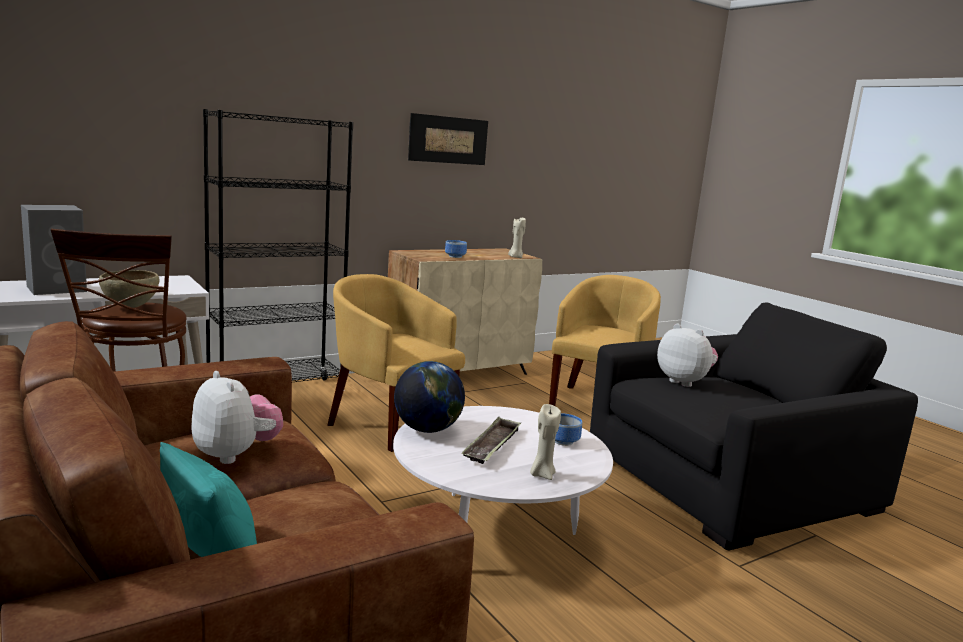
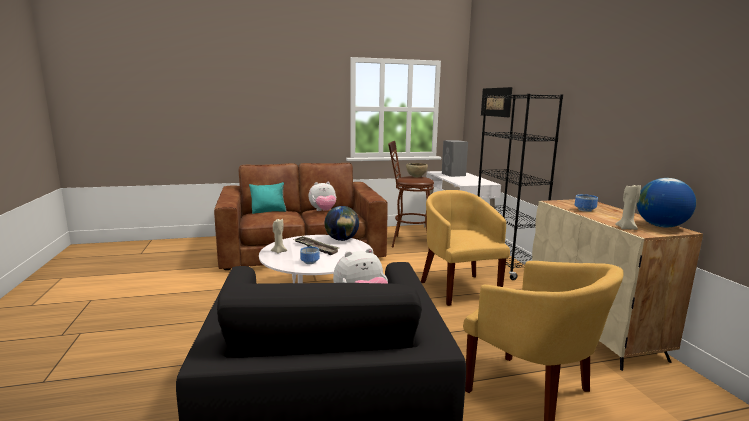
camera: 110 degrees right, 0 degrees up
(388, 424) = (459, 288): yellow armchair -> yellow armchair turned 75 degrees counterclockwise
(448, 140) = (650, 102): picture -> picture (496, 102)
(496, 251) = (660, 226): none -> globe

